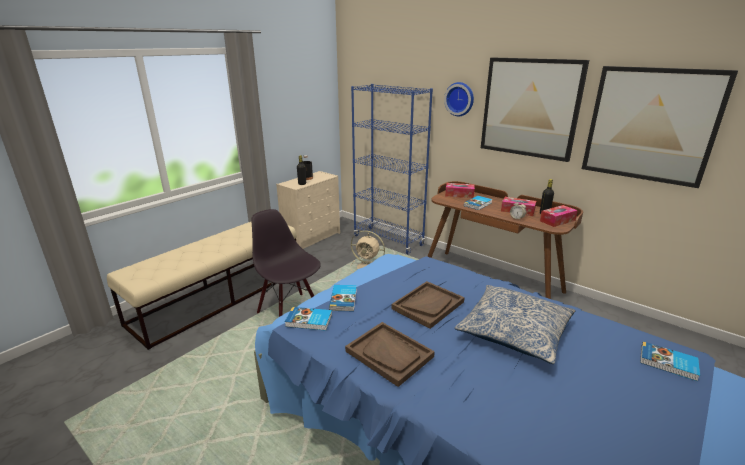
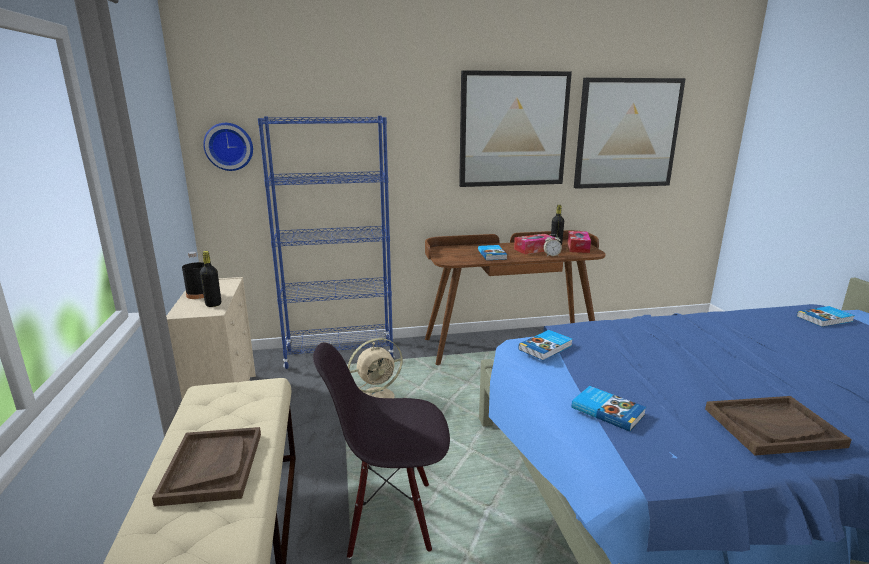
camera: 50 degrees left, 5 degrees down
(309, 321) = (649, 457): book -> book (546, 347)
(428, 305) = (671, 365): brown tray -> brown tray (212, 466)
(459, 194) = (452, 251): tissue box -> none
(460, 99) = (421, 127): wall clock -> wall clock (229, 146)
(514, 331) = (749, 348): pillow -> none

